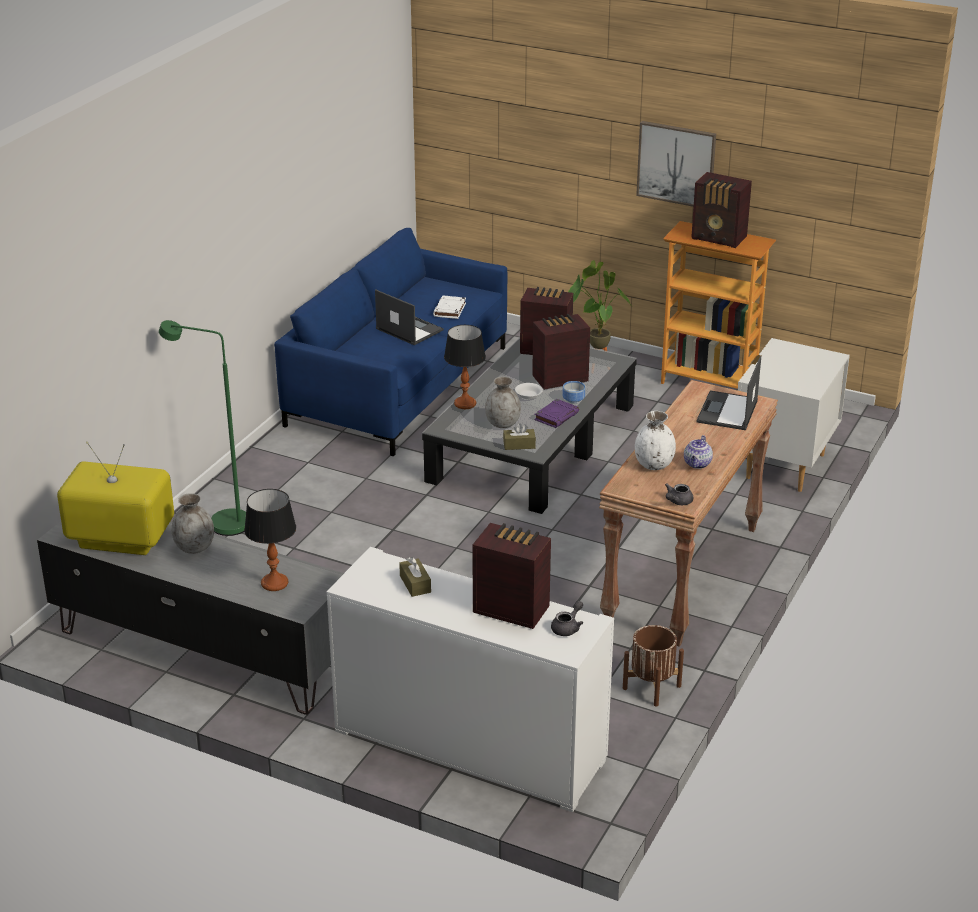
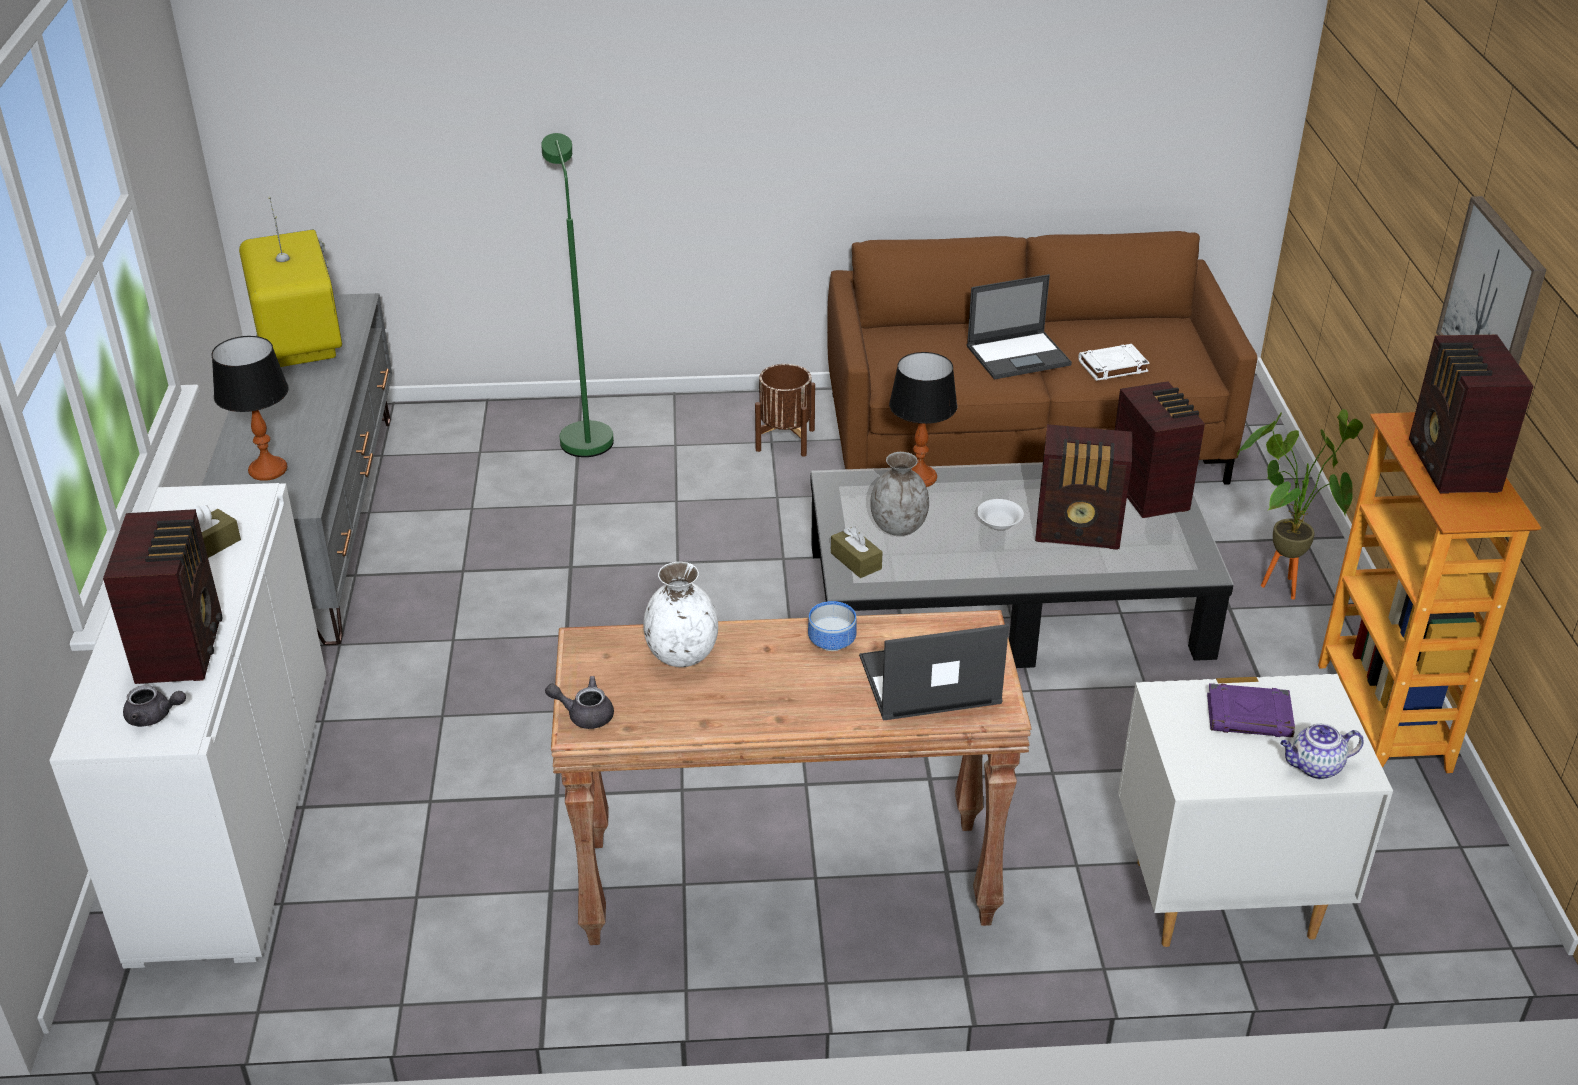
camera: 60 degrees right, 5 degrees up
(195, 547) = (314, 391): grey vase -> none
(399, 386) = (1024, 438): blue sofa -> brown sofa
(408, 329) = (1019, 355): laptop -> laptop turned 60 degrees clockwise
(556, 416) = (970, 566): purple book -> purple book (1250, 716)
(558, 378) = (1079, 532): radio -> radio turned 150 degrees clockwise
(574, 400) = (1034, 567): bowl -> bowl (833, 643)
(651, 687) = (464, 949): brown planter -> brown planter (785, 439)
(697, 464) = (722, 700): teapot -> teapot (1315, 767)

